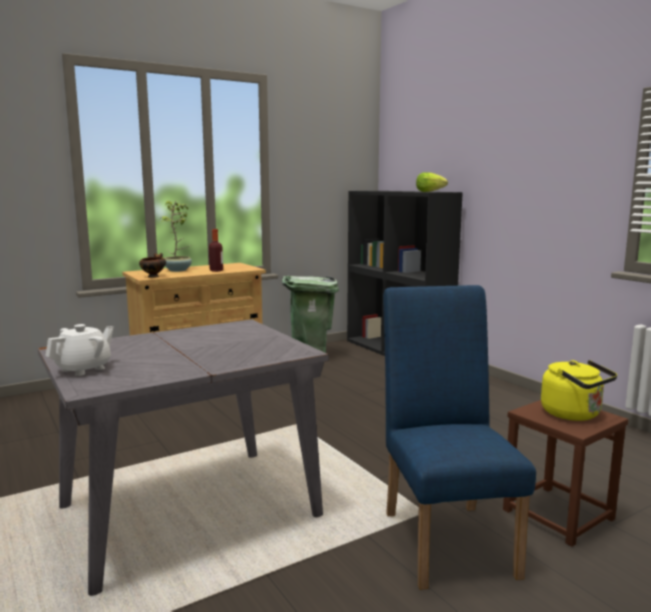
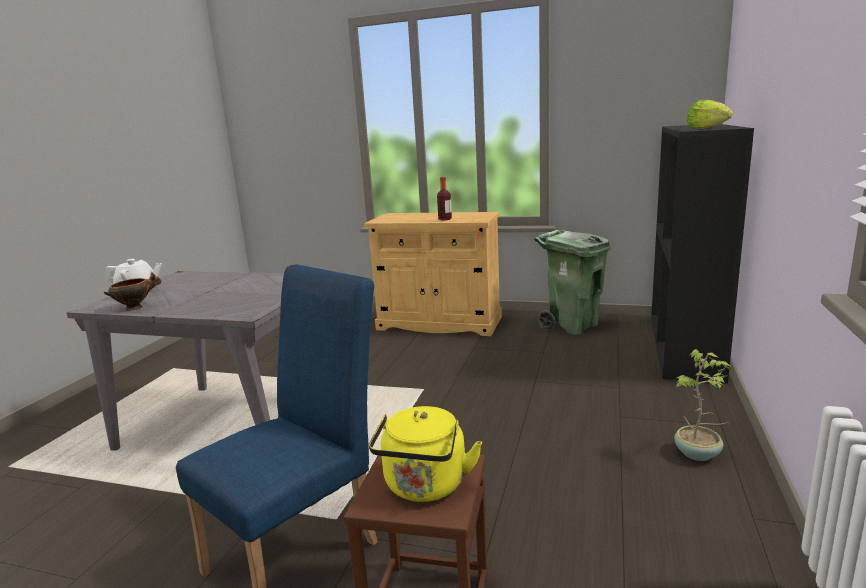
camera: 50 degrees right, 5 degrees up
(153, 276) = (383, 220): bowl -> bowl (136, 307)
(178, 270) = (422, 216): potted plant -> potted plant (698, 454)

